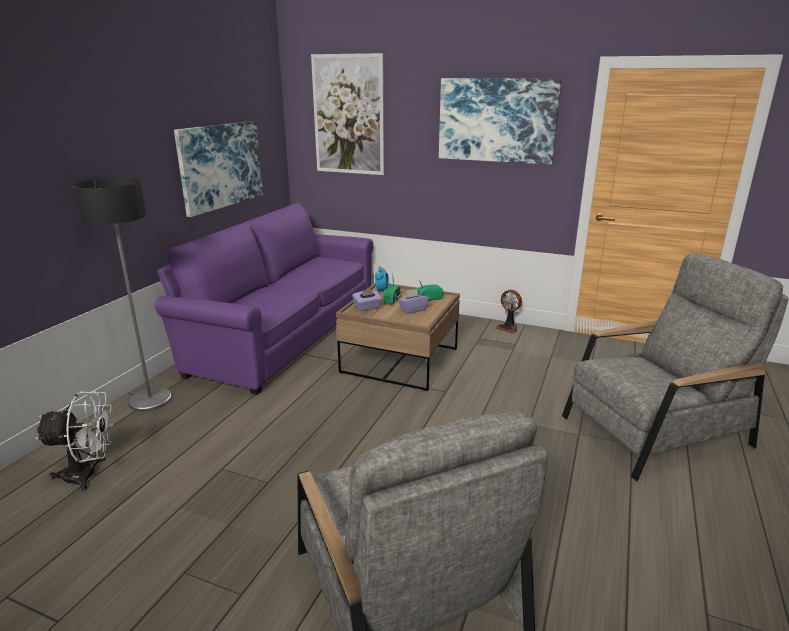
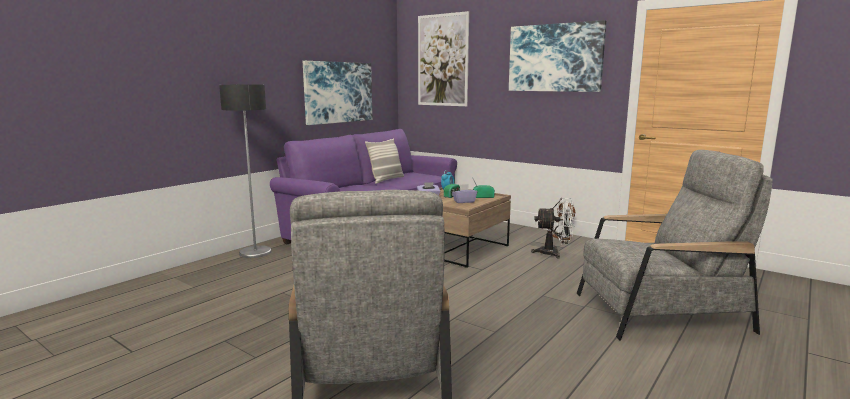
camera: 15 degrees right, 10 degrees down
(88, 475) = (192, 285): white fan -> white fan (554, 253)
(294, 275) = (386, 180): none -> pillow

